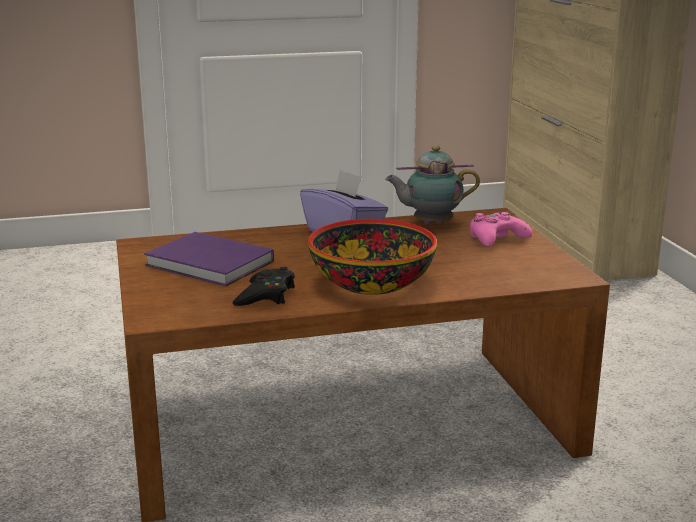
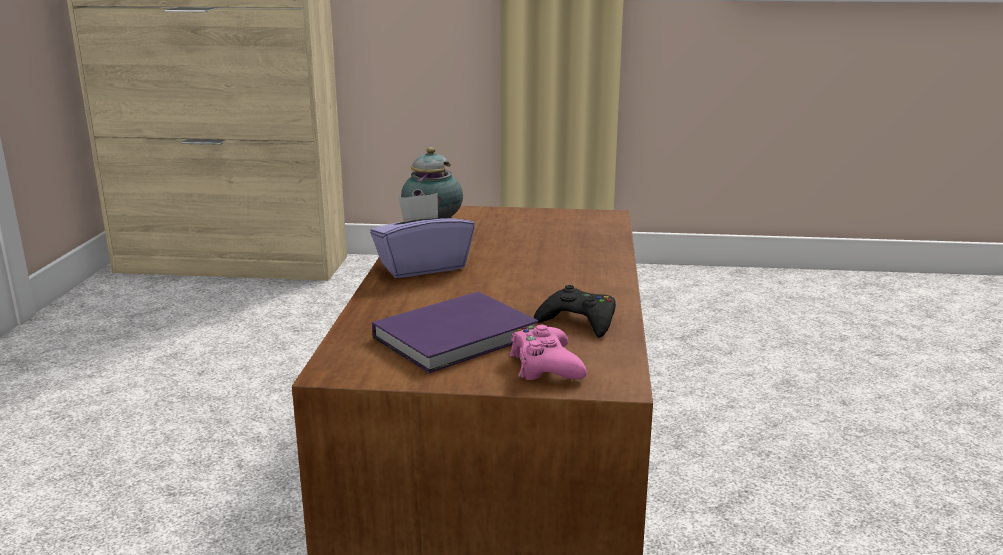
camera: 70 degrees left, 0 degrees up
(372, 283) = (575, 275): bowl -> none
(497, 238) = (498, 219): pink game controller -> pink game controller (545, 366)

